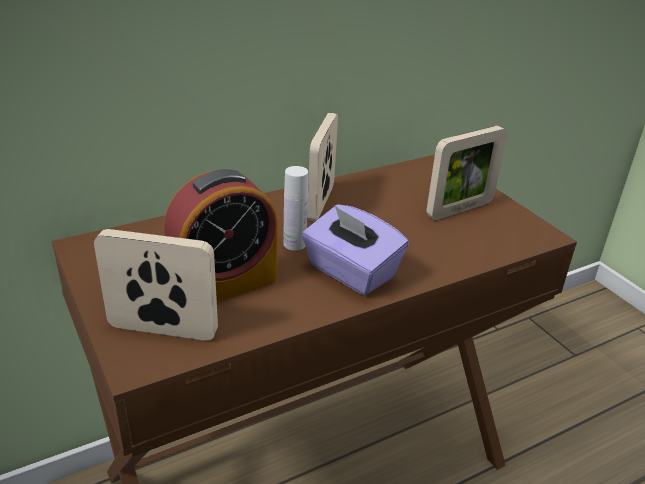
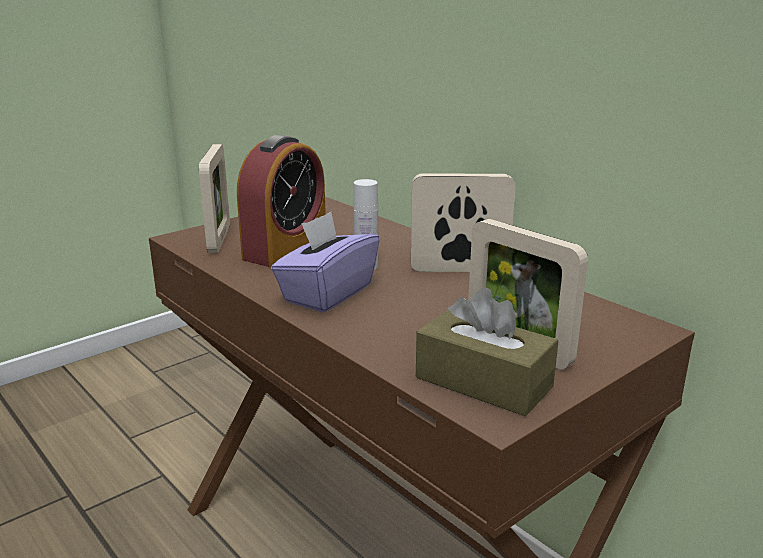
camera: 80 degrees right, 10 degrees down
(224, 284) = (285, 249): alarm clock -> alarm clock turned 105 degrees counterclockwise
(504, 231) = (483, 382): none -> brown tissue box

